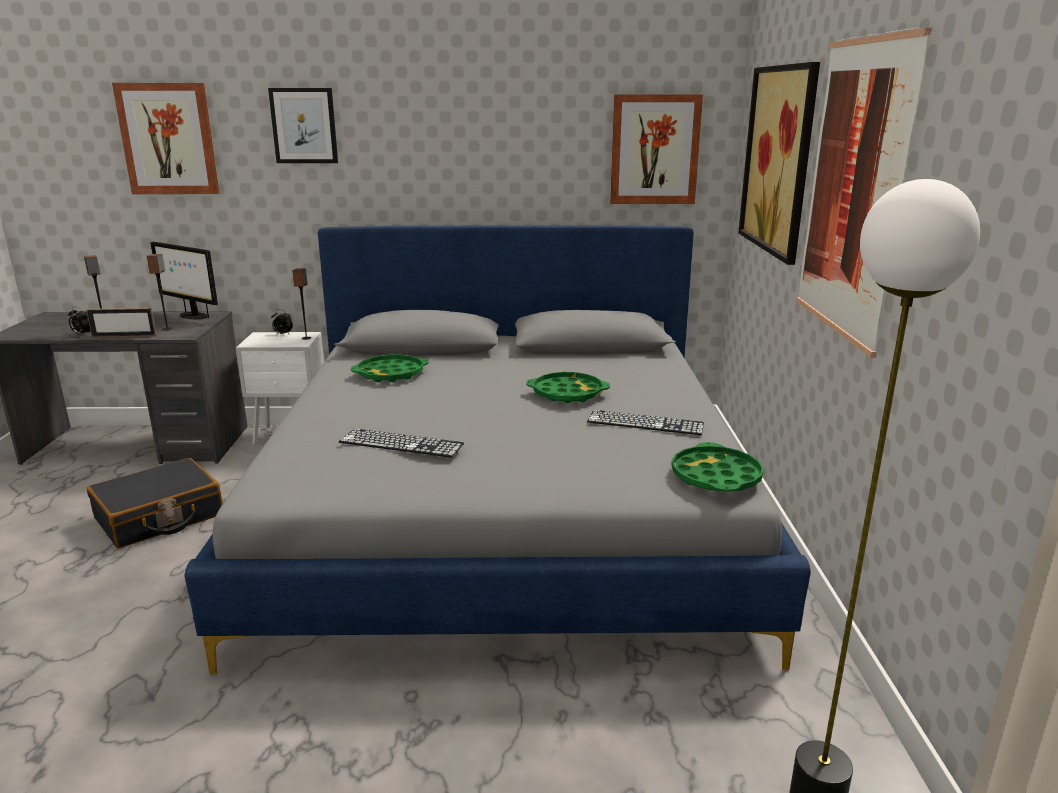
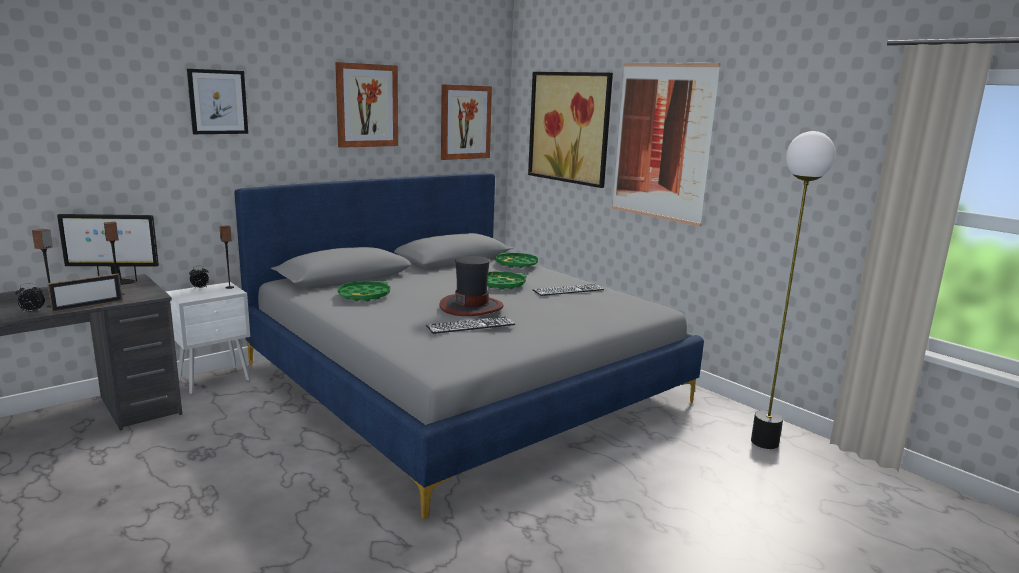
camera: 40 degrees left, 5 degrees down
(159, 517) = (200, 461): black suitcase -> none
(168, 139) = (81, 112): picture -> picture (367, 105)
(460, 417) = (471, 306): none -> hat
(715, 477) = (643, 305): green tray -> green tray (516, 264)

